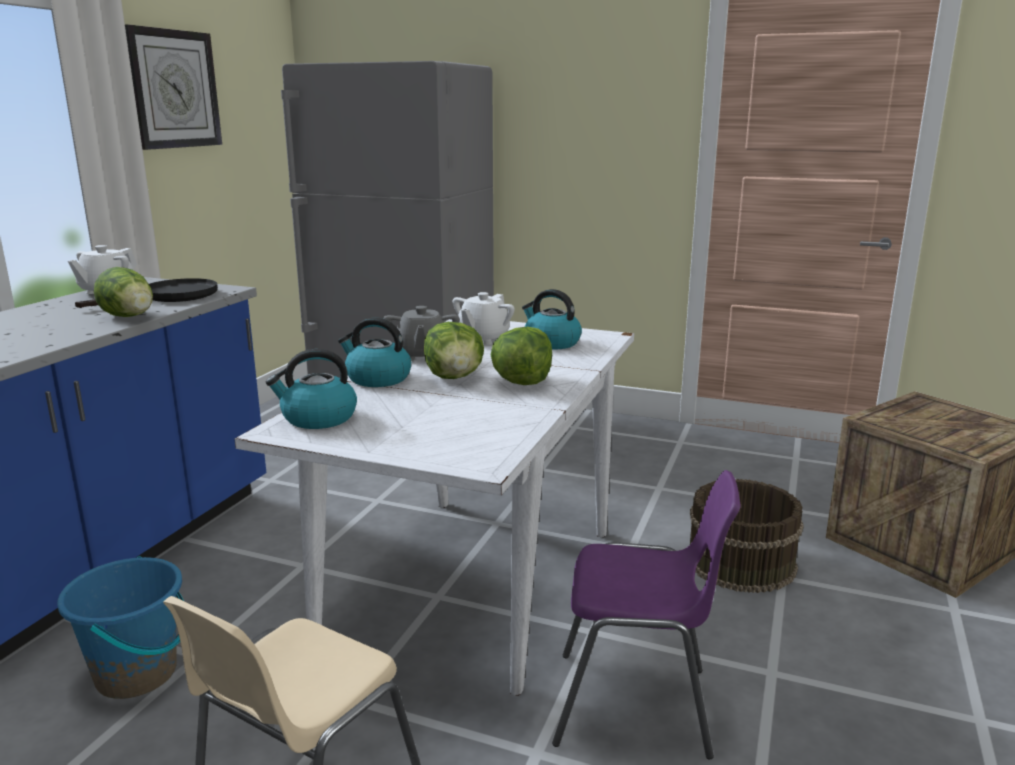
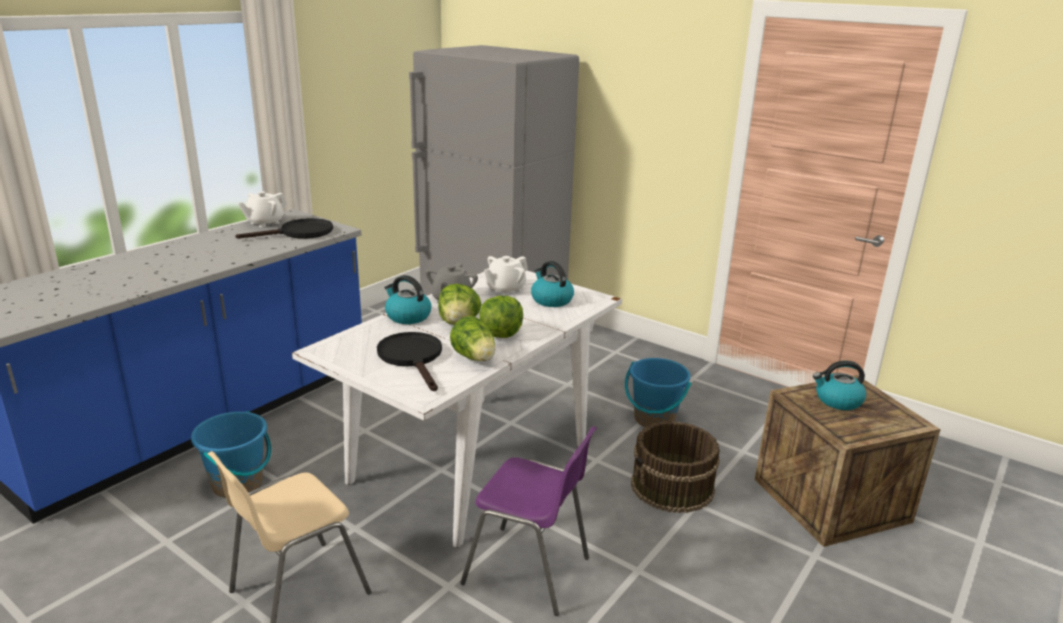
camera: 15 degrees right, 5 degrees up
(131, 317) = (265, 250): lettuce -> lettuce (475, 358)
(173, 89) = (334, 67): wall clock -> none
(318, 418) = (349, 344): kettle -> kettle (837, 401)
(425, 422) = (413, 358): none -> black frying pan
(668, 491) = (654, 419): none -> blue bucket

